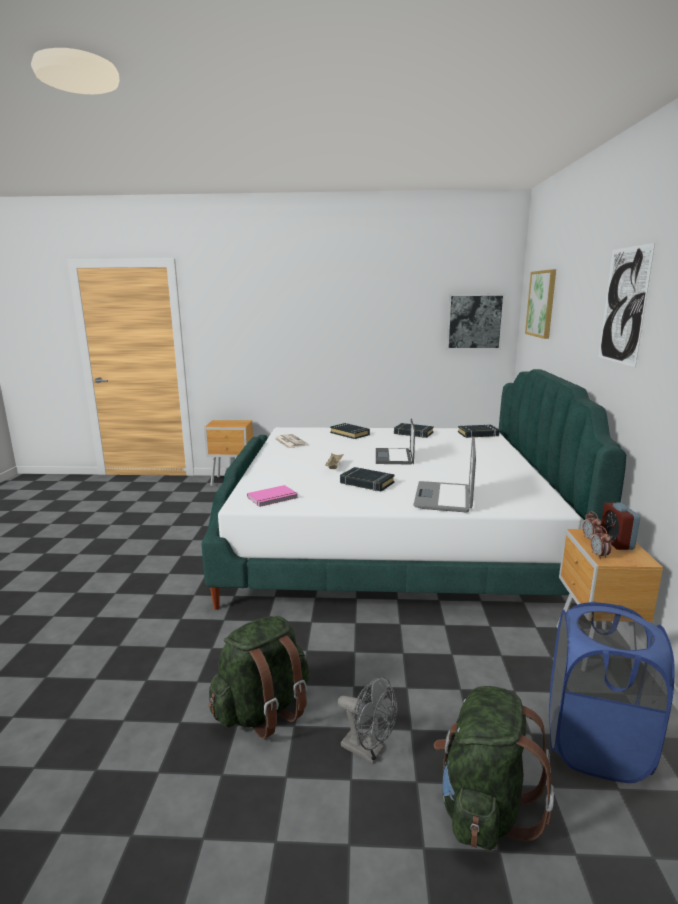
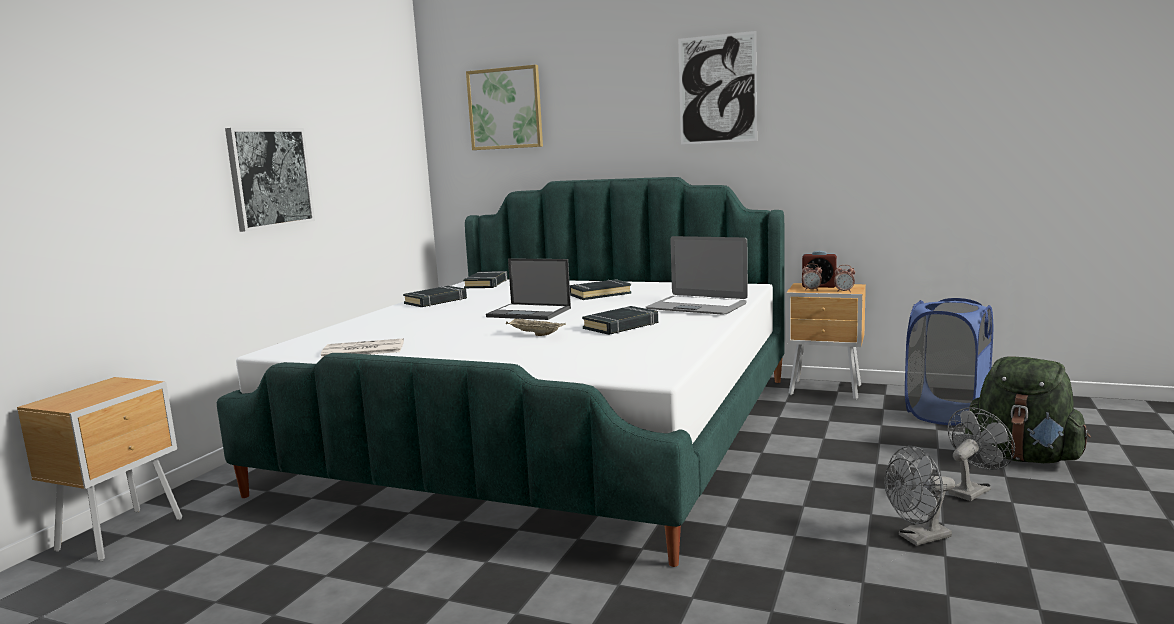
camera: 70 degrees left, 5 degrees down
(263, 710) = (918, 538): green backpack -> grey fan
(273, 498) = (639, 362): pink book -> none
(350, 434) = (380, 323): black book -> black book (599, 294)
(474, 322) = (391, 141): picture -> picture (270, 177)

